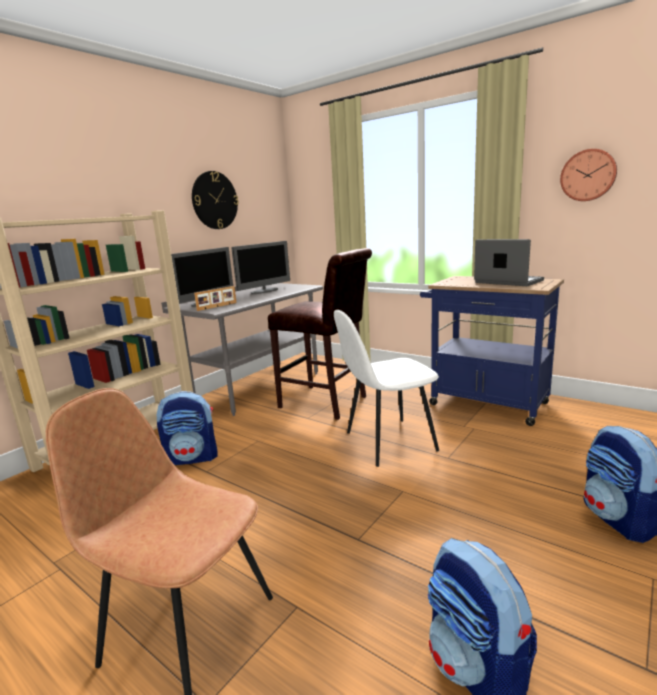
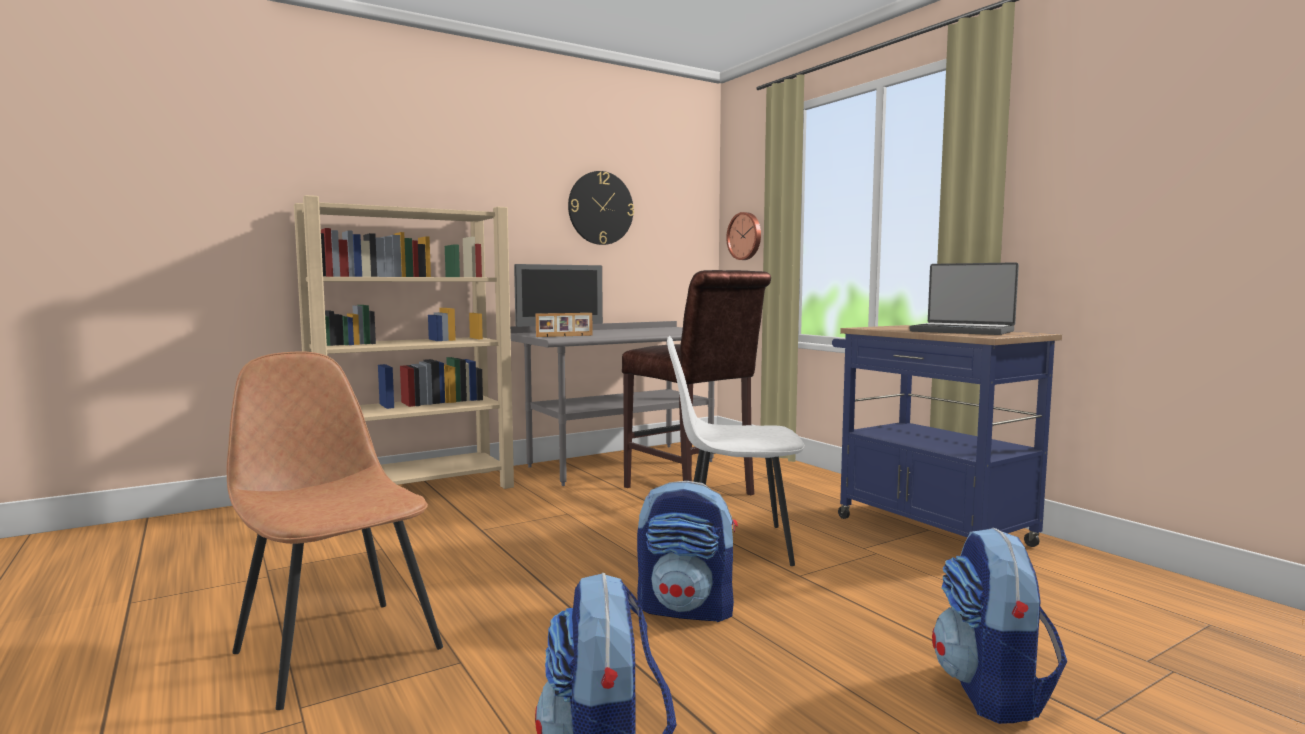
camera: 20 degrees right, 10 degrees down
(193, 457) = (478, 515): backpack -> backpack (687, 609)
(265, 291) = (647, 331): monitor -> none
(507, 282) = (962, 331): laptop -> laptop turned 150 degrees clockwise
(588, 175) = (1110, 172): wall clock -> wall clock (745, 236)

